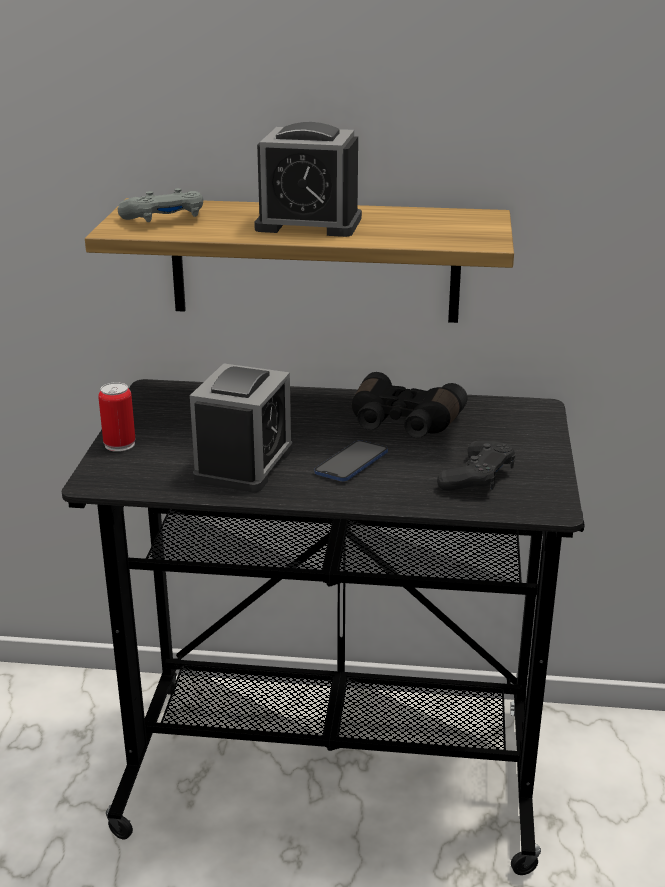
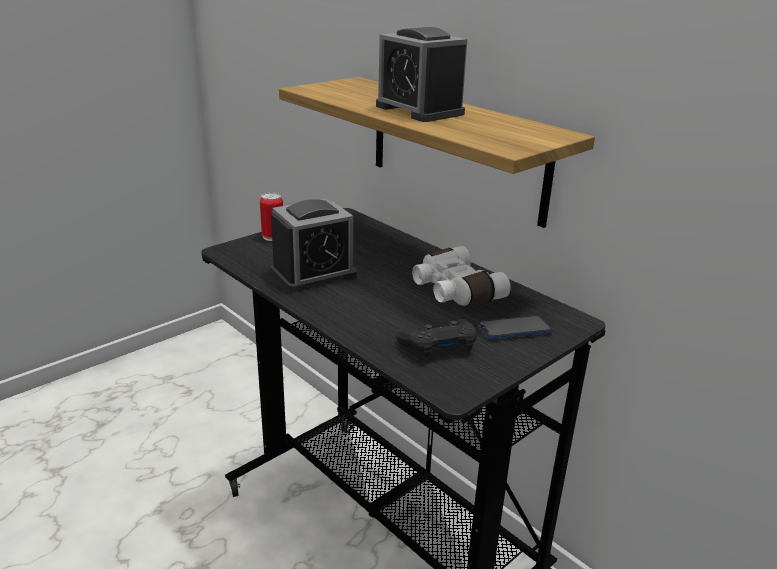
camera: 40 degrees right, 0 degrees up
(165, 219) = (344, 89): grey game controller -> none
(351, 463) = (375, 300): phone -> phone (514, 329)
(402, 424) = (453, 291): black binoculars -> white binoculars

